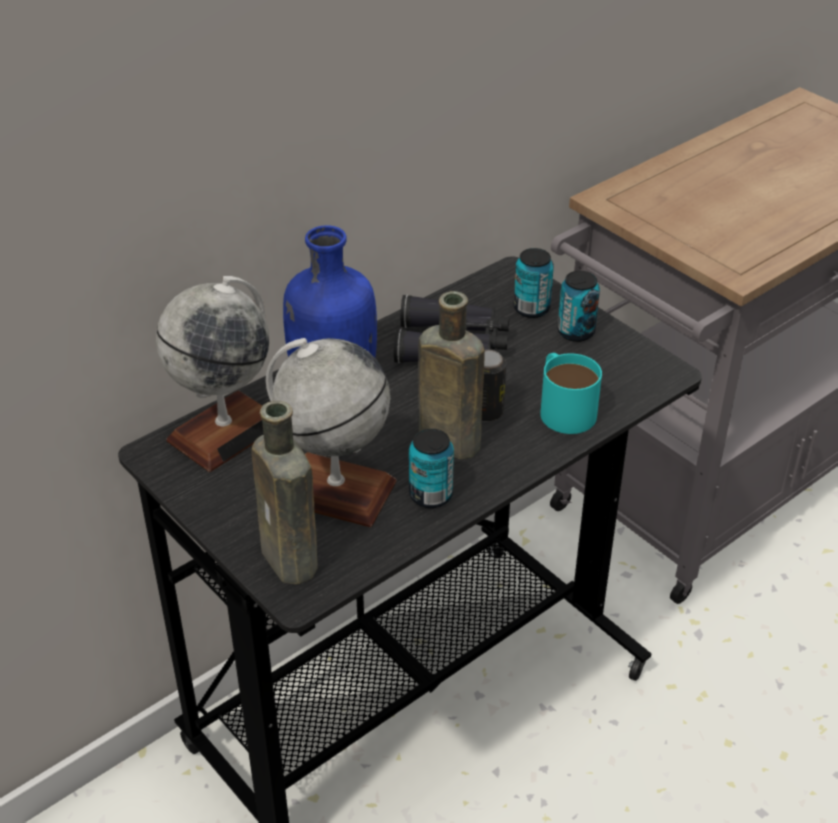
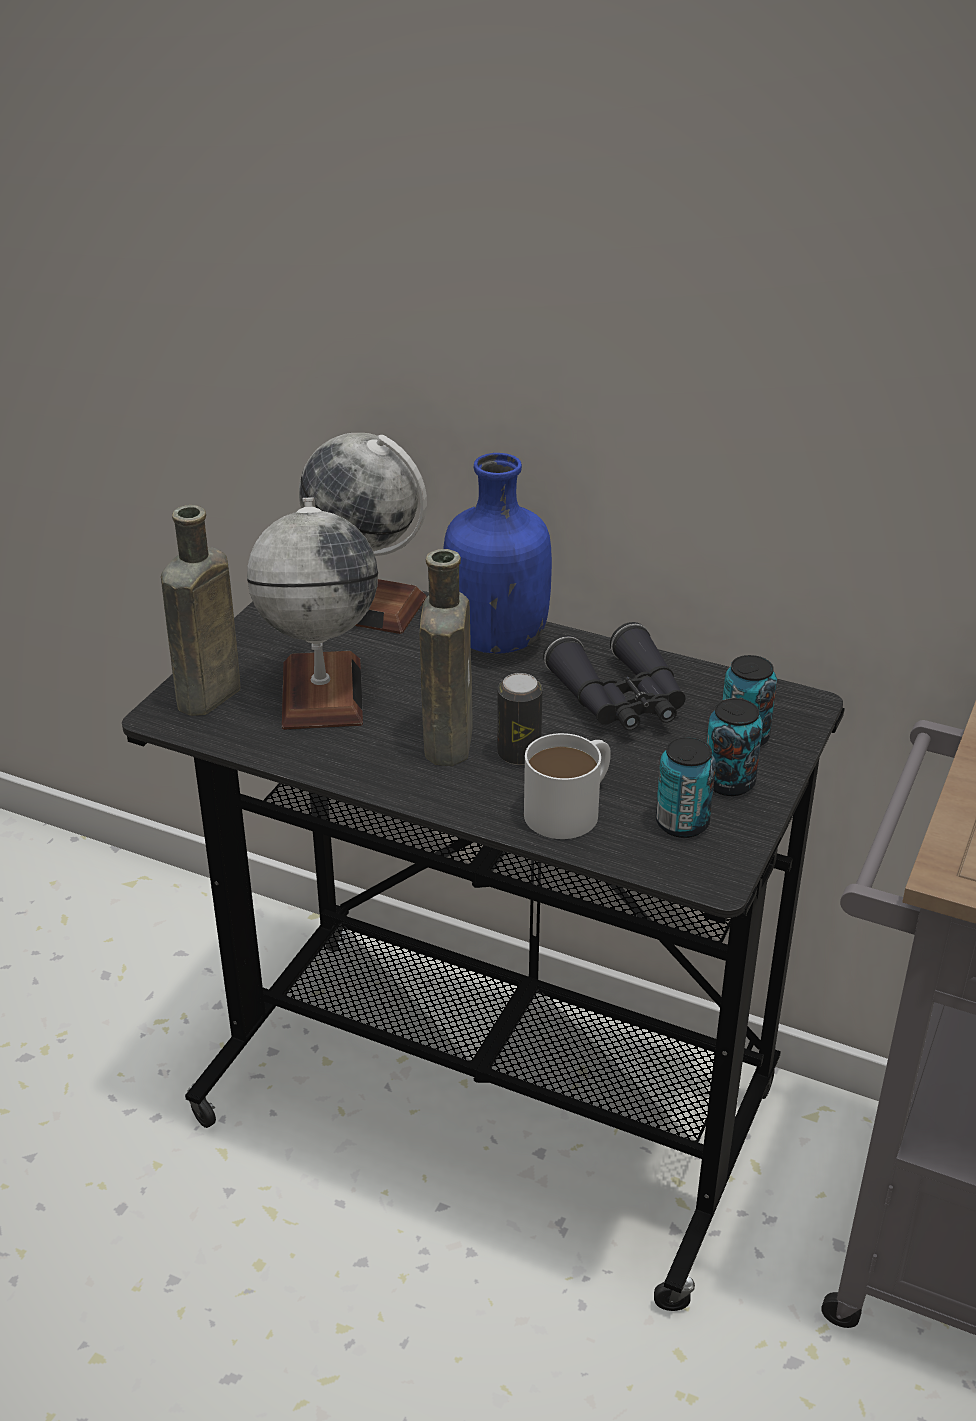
camera: 65 degrees right, 5 degrees down
(430, 495) = (353, 753): can -> can (682, 823)
(563, 407) = (572, 807): turquoise mug -> white mug

